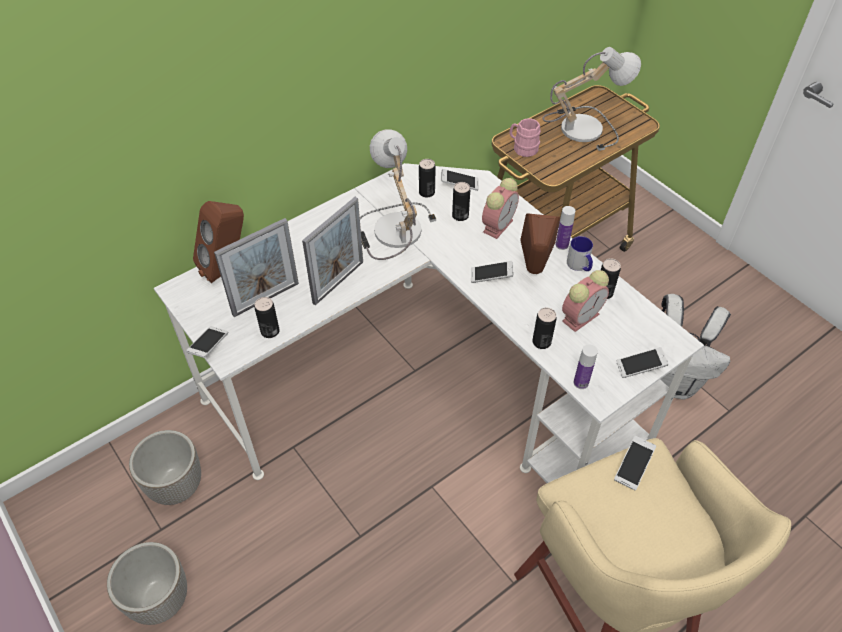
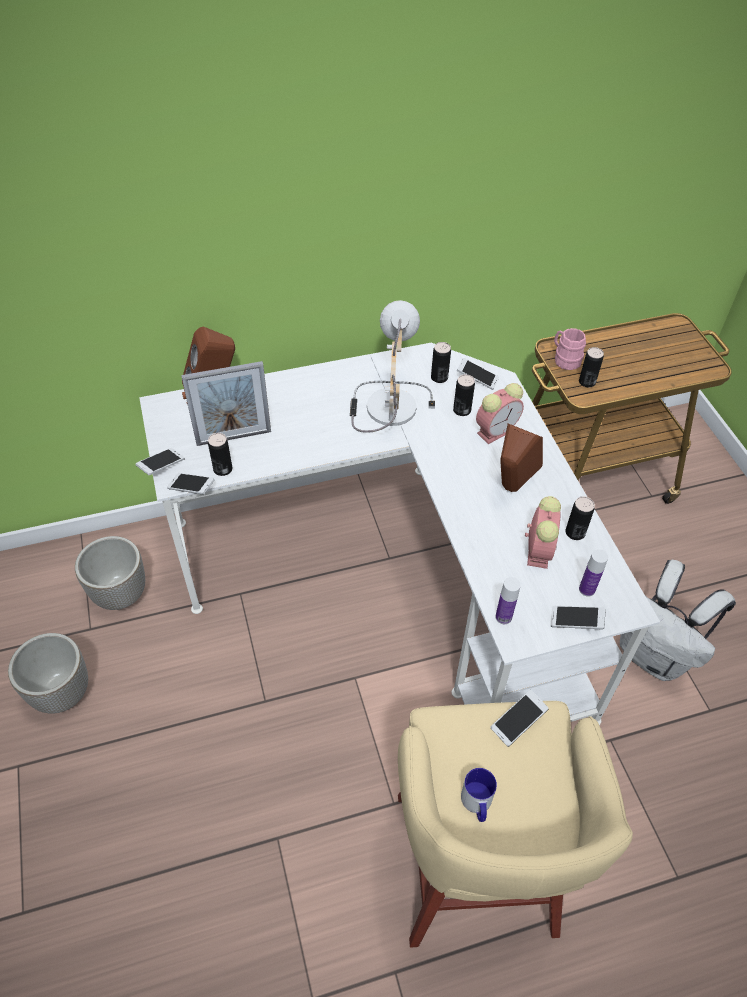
camera: 20 degrees right, 0 degrees up
(338, 282) = (309, 441): picture frame -> none
(491, 276) = (463, 480): phone -> phone (191, 488)
(541, 342) = (483, 562): can -> can (587, 382)
(562, 245) = (554, 470): bottle -> bottle (587, 589)
(580, 266) = (563, 497): mug -> mug (477, 804)
(581, 316) = (538, 549): alarm clock -> alarm clock turned 60 degrees counterclockwise
(582, 126) = (642, 352): table lamp -> none

